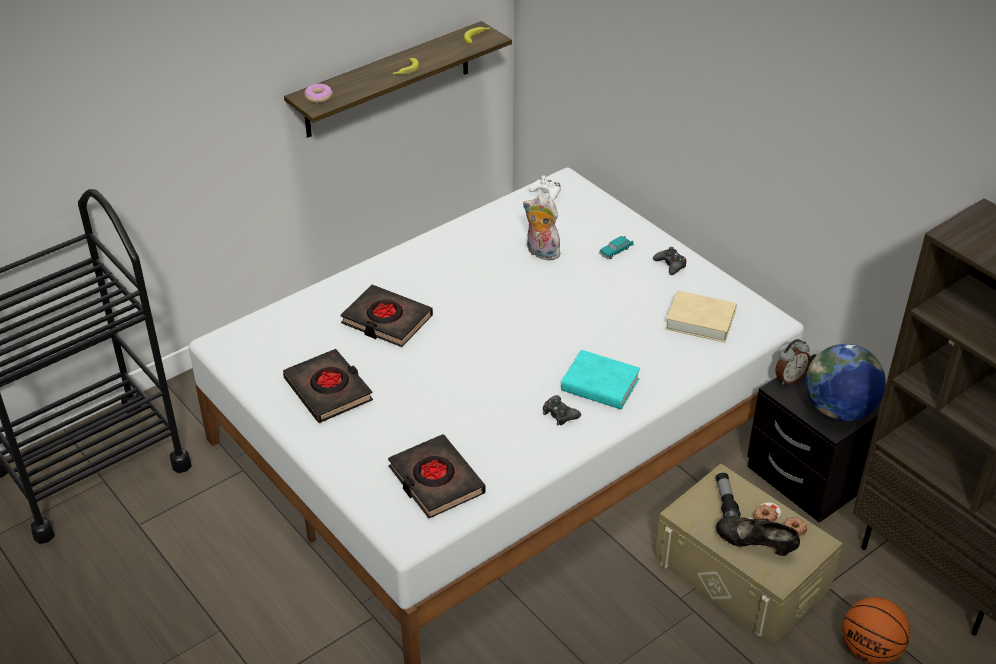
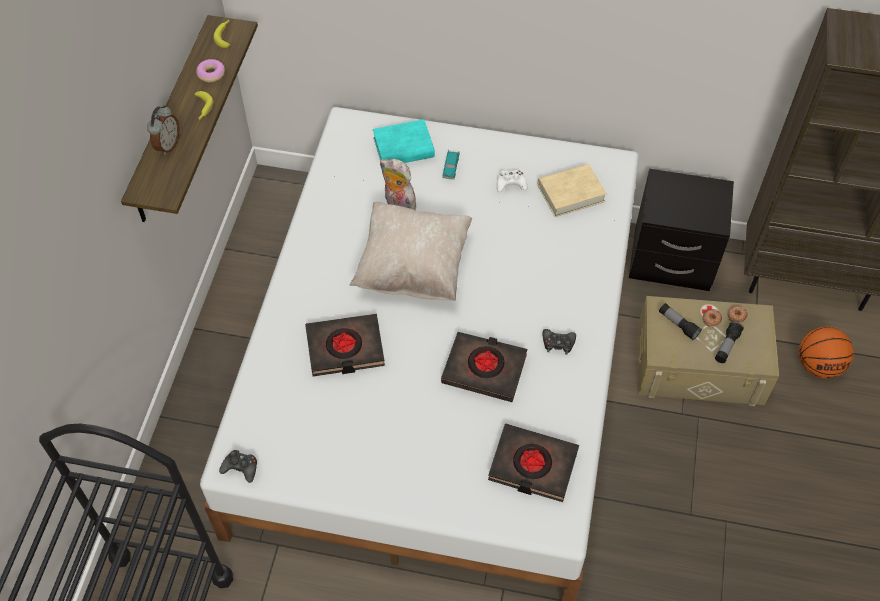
camera: 40 degrees left, 15 degrees up
(318, 97) = (156, 184): donut -> donut (211, 74)
(328, 390) = (369, 445): black book -> black book (484, 369)
(502, 299) = (413, 268): none -> beige pillow
(541, 253) = (398, 205): plush toy -> plush toy turned 45 degrees clockwise
(546, 192) = (343, 142): white game controller -> white game controller (511, 184)
(600, 385) = (560, 298): turquoise book -> turquoise book (403, 148)
(670, 265) = (502, 155): black game controller -> black game controller (241, 468)
(755, 545) = (726, 346): black shoe -> flashlight
(789, 378) = (653, 200): alarm clock -> alarm clock (167, 145)
(838, 410) = (707, 206): globe -> none

